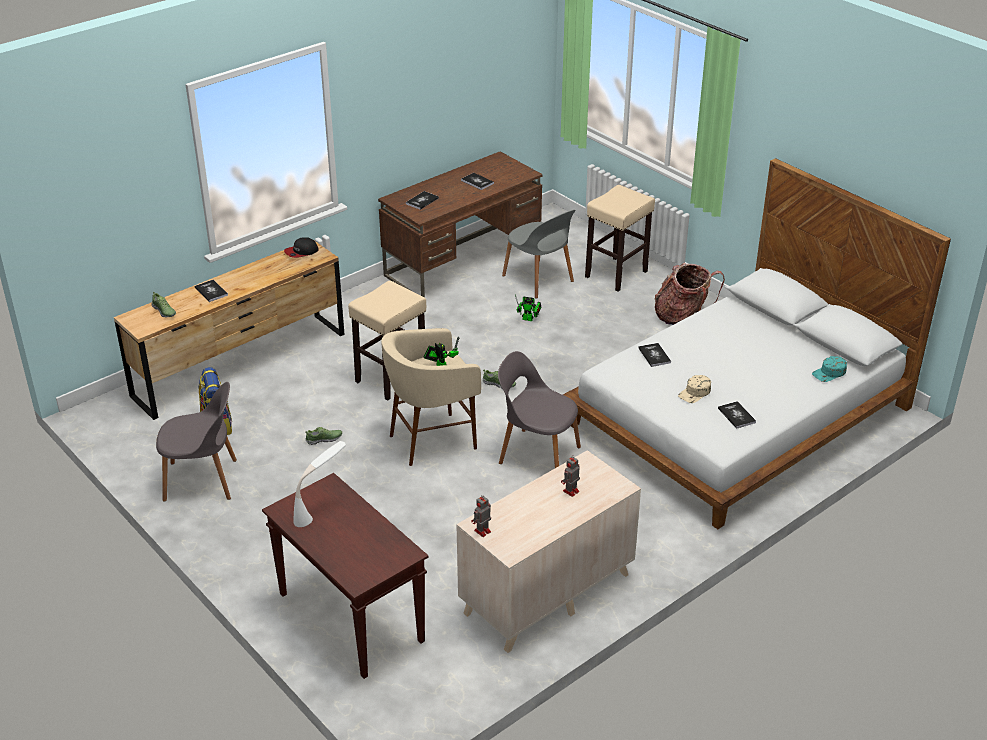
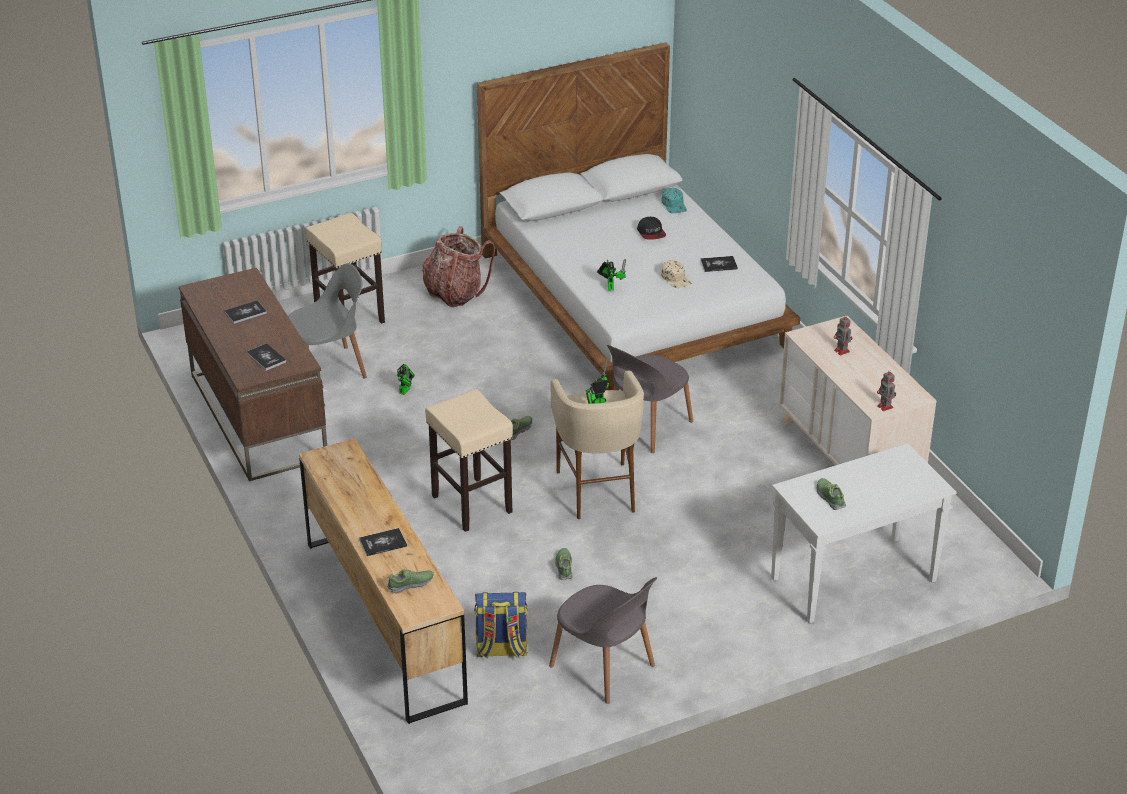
camera: 75 degrees left, 0 degrees up
(203, 480) = (604, 668): grey chair -> grey chair turned 120 degrees clockwise
(301, 252) = (327, 464): cap -> cap (651, 233)
(322, 510) = (830, 497): white table lamp -> shoe
(349, 617) = (852, 581): brown console table -> white console table
(654, 355) = (610, 286): book -> toy robot

